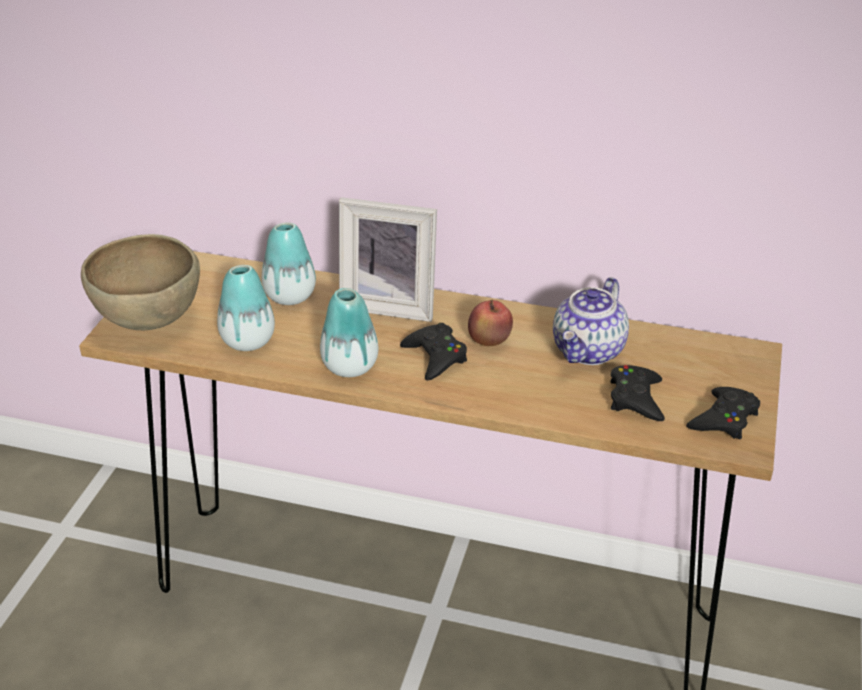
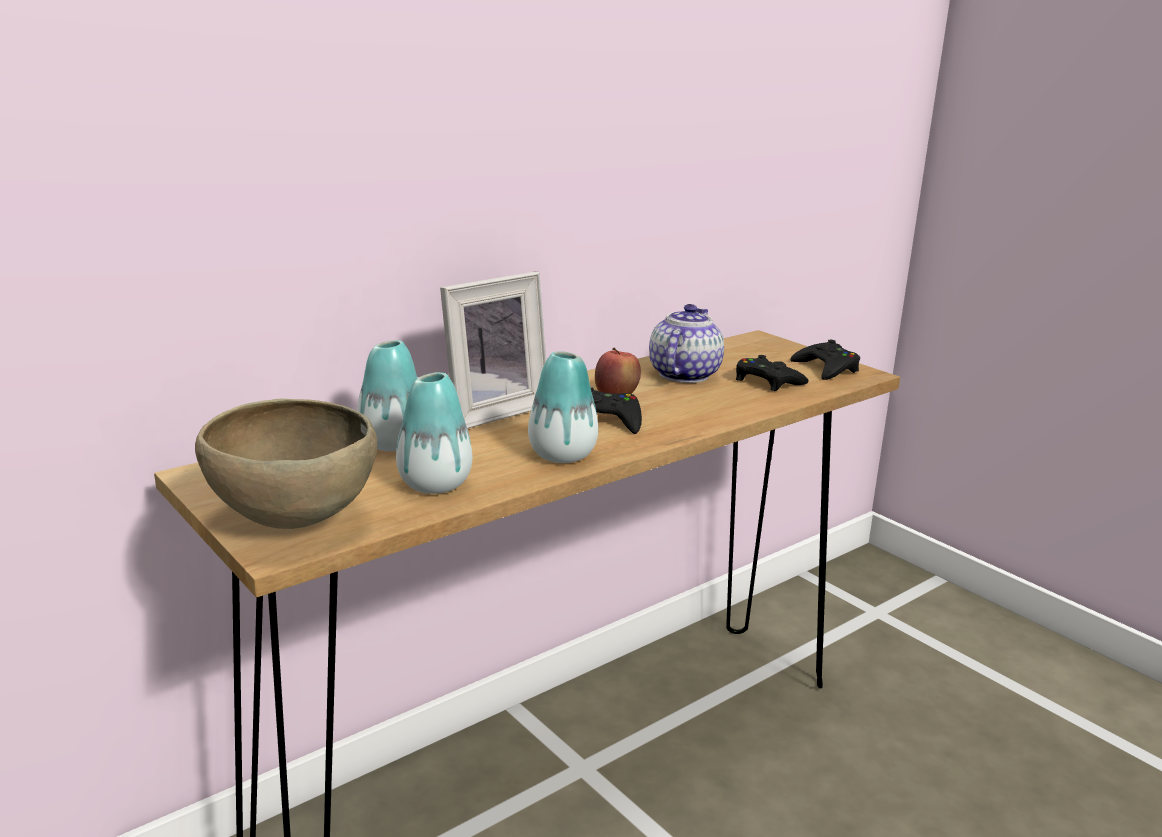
camera: 55 degrees left, 15 degrees down
(589, 351) = (683, 374): teapot -> teapot turned 135 degrees counterclockwise

